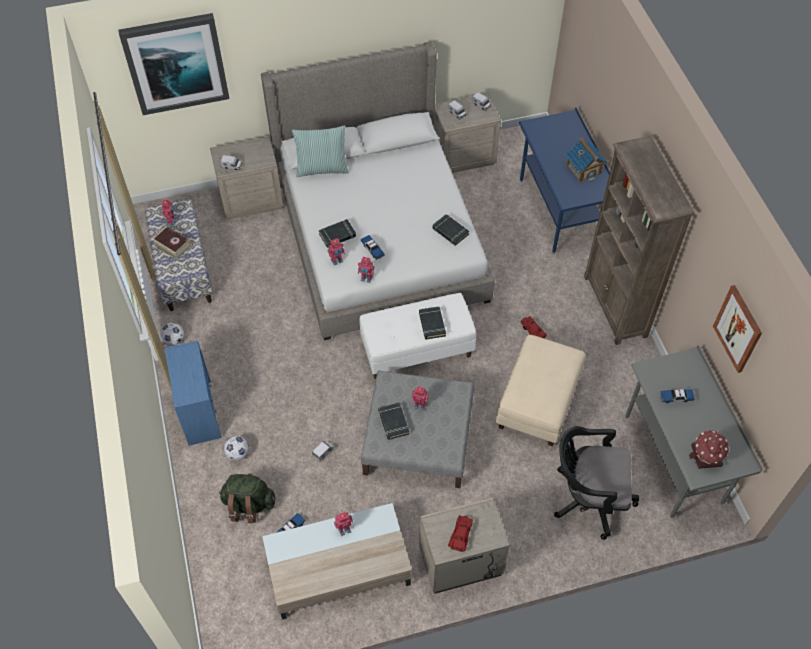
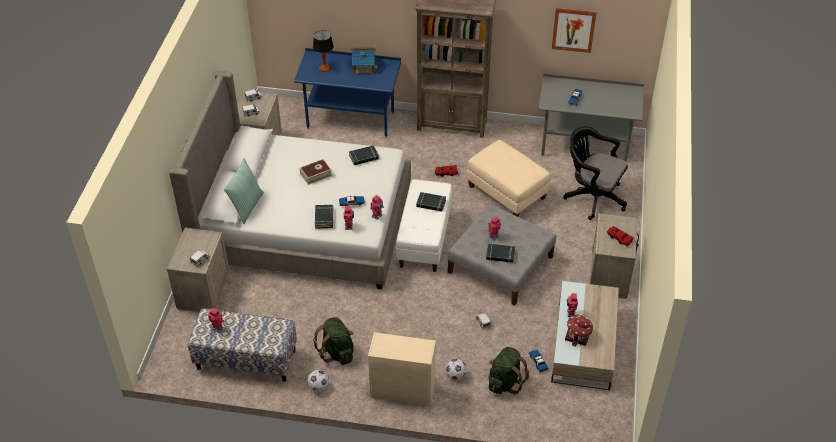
camera: 65 degrees left, 10 degrees down
(172, 245) = (246, 334): book -> book (316, 174)
(176, 63) = (136, 204): picture -> none
(199, 411) = (401, 389): blue dresser -> beige dresser
(224, 337) = (337, 352): none -> green backpack
(557, 137) = (325, 68): none -> table lamp
(587, 498) = (592, 197): black office chair -> black office chair turned 90 degrees clockwise
(706, 456) = (623, 103): toy house -> toy house (578, 336)

